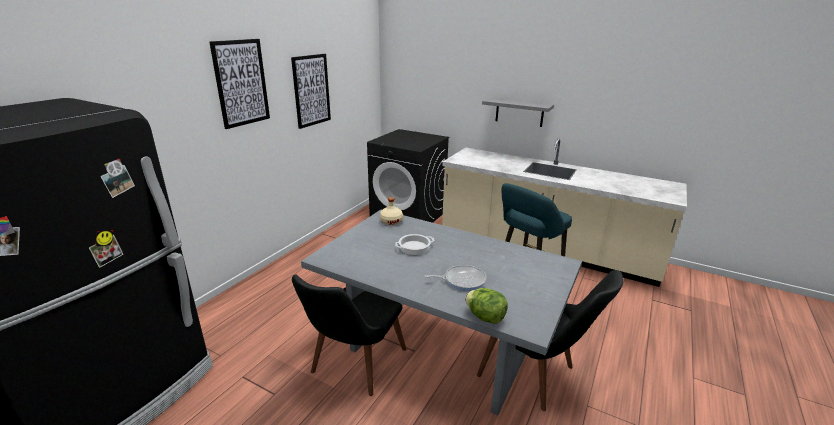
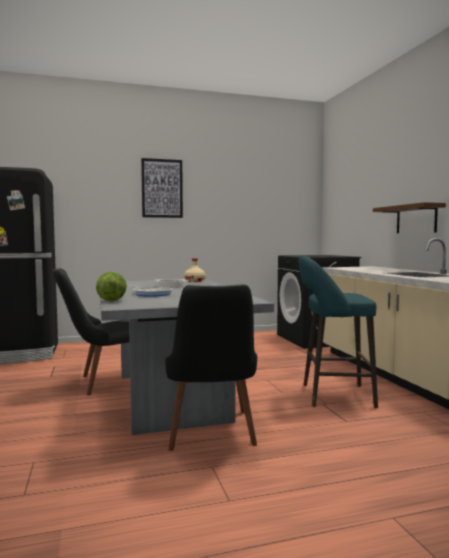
camera: 45 degrees right, 20 degrees down
(311, 90) = (230, 205): picture -> none
(519, 112) = (416, 219): grey shelf -> brown shelf

